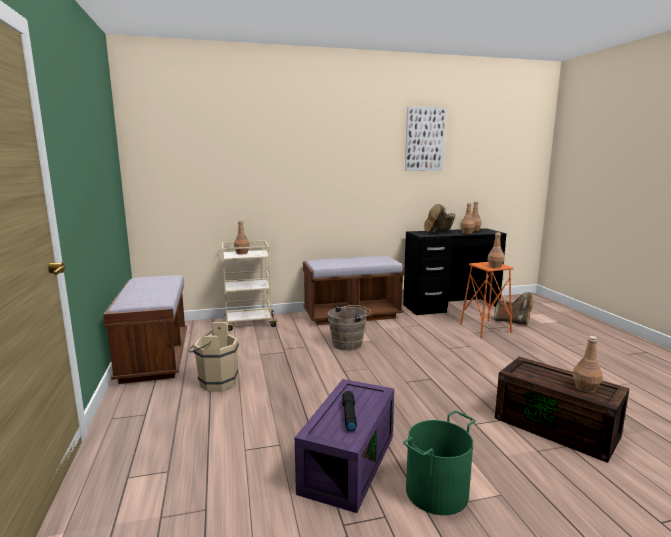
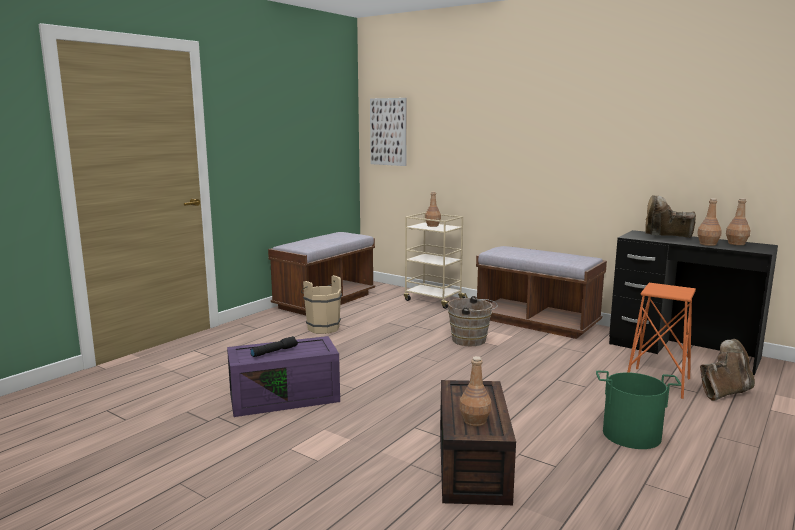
camera: 50 degrees right, 0 degrees up
(424, 139) = (673, 102): picture -> picture (388, 131)
(437, 492) = (289, 436): green bucket -> green bucket (632, 435)
(495, 267) = (665, 292): brown bottle -> none
(513, 322) = (724, 392): brown boot -> brown boot turned 105 degrees counterclockwise

